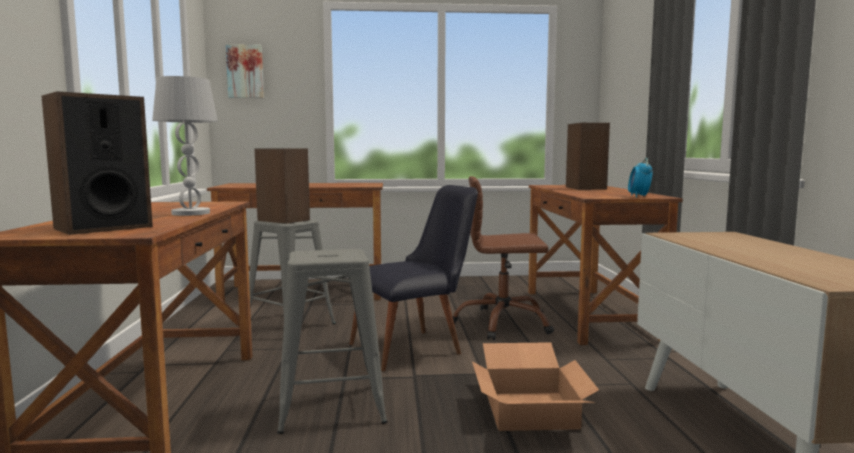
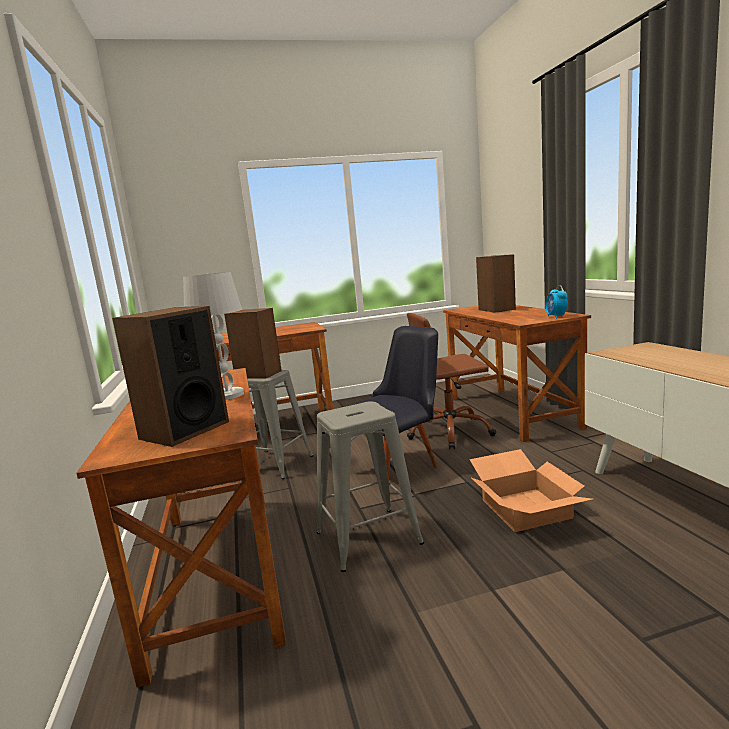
camera: 10 degrees left, 5 degrees up
(245, 71) = (172, 234): picture -> none

